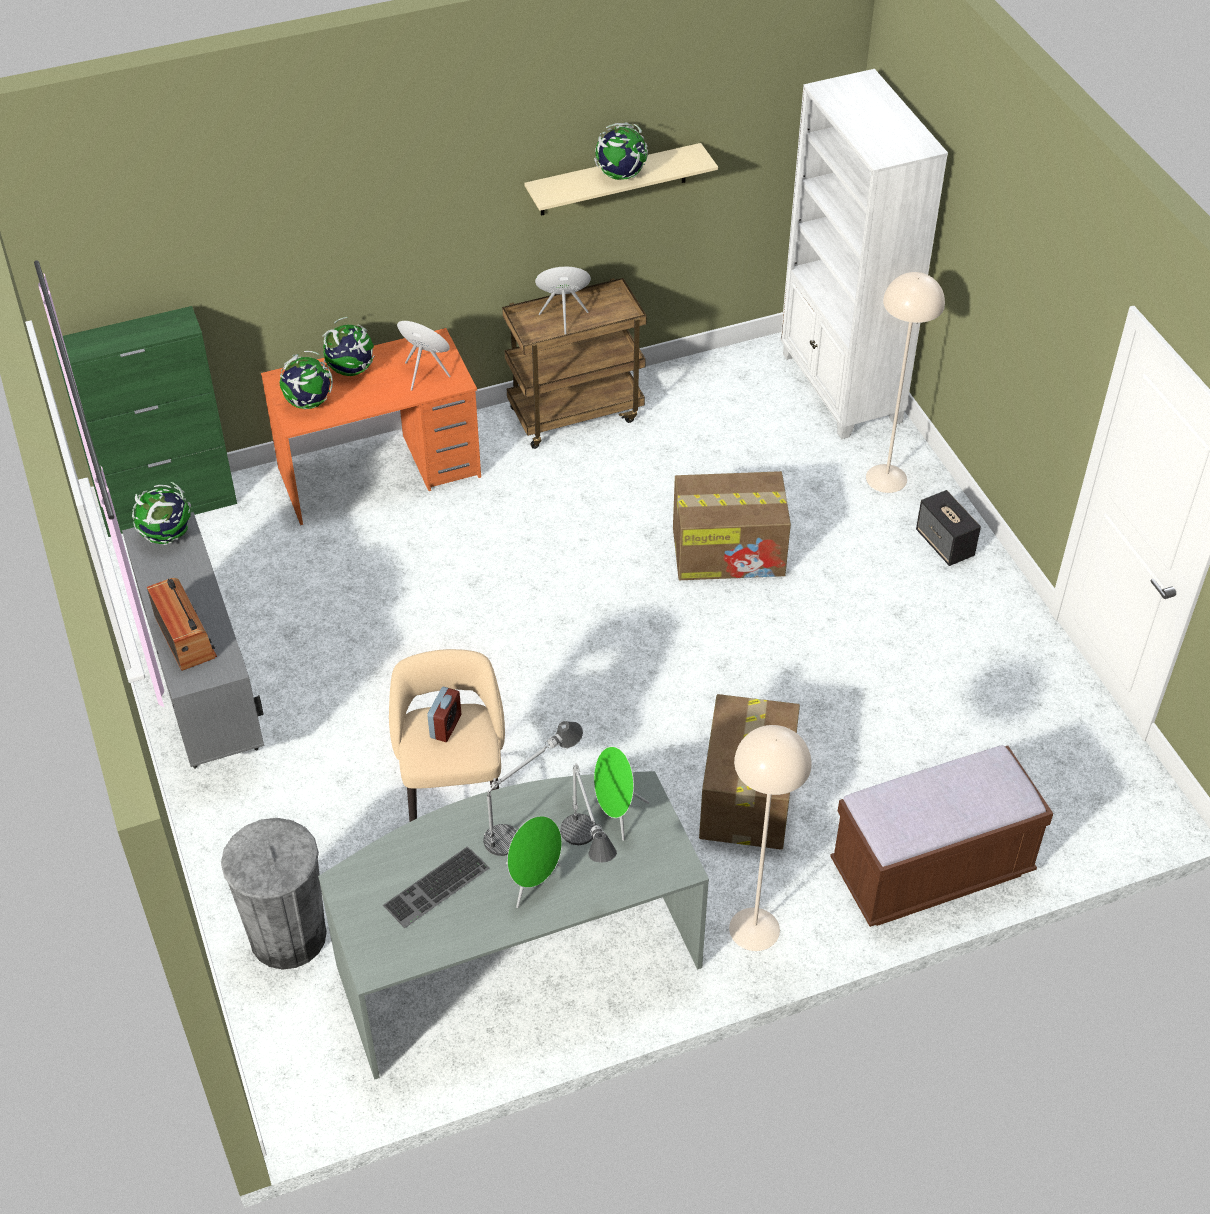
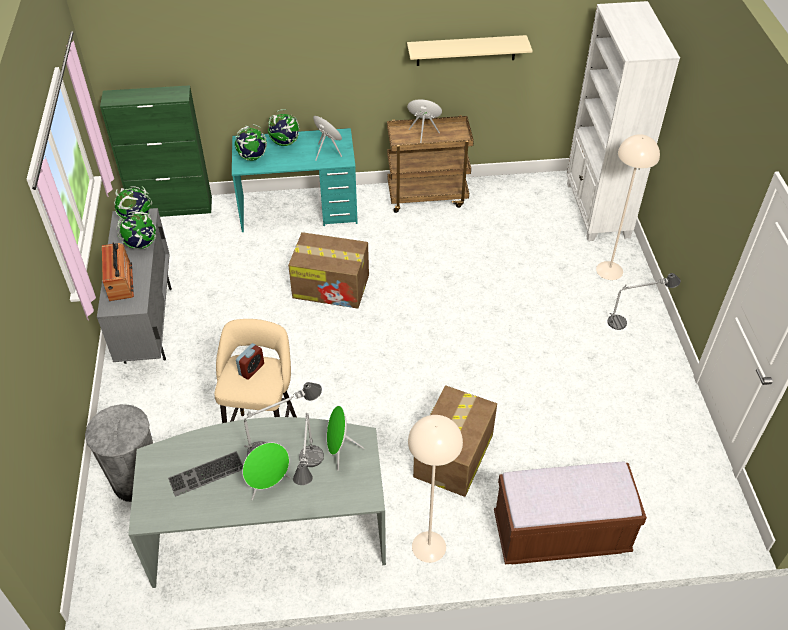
camera: 15 degrees right, 0 degrees up
(380, 473) = (299, 210): orange desk -> turquoise desk
(620, 175) = (468, 46): globe -> globe (141, 244)
(730, 551) = (494, 297): cardboard box -> cardboard box (332, 286)
(945, 544) = (635, 319): speaker -> table lamp

